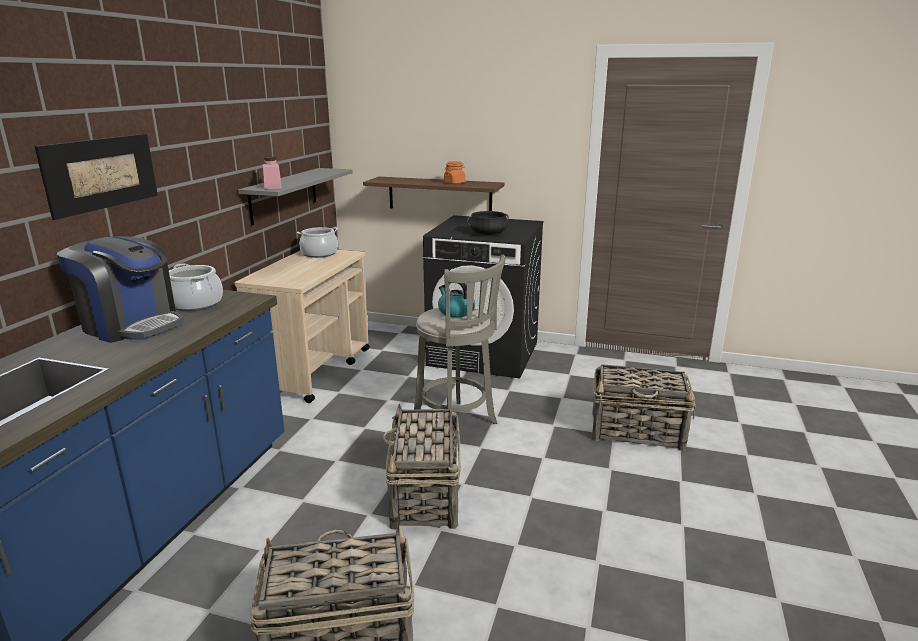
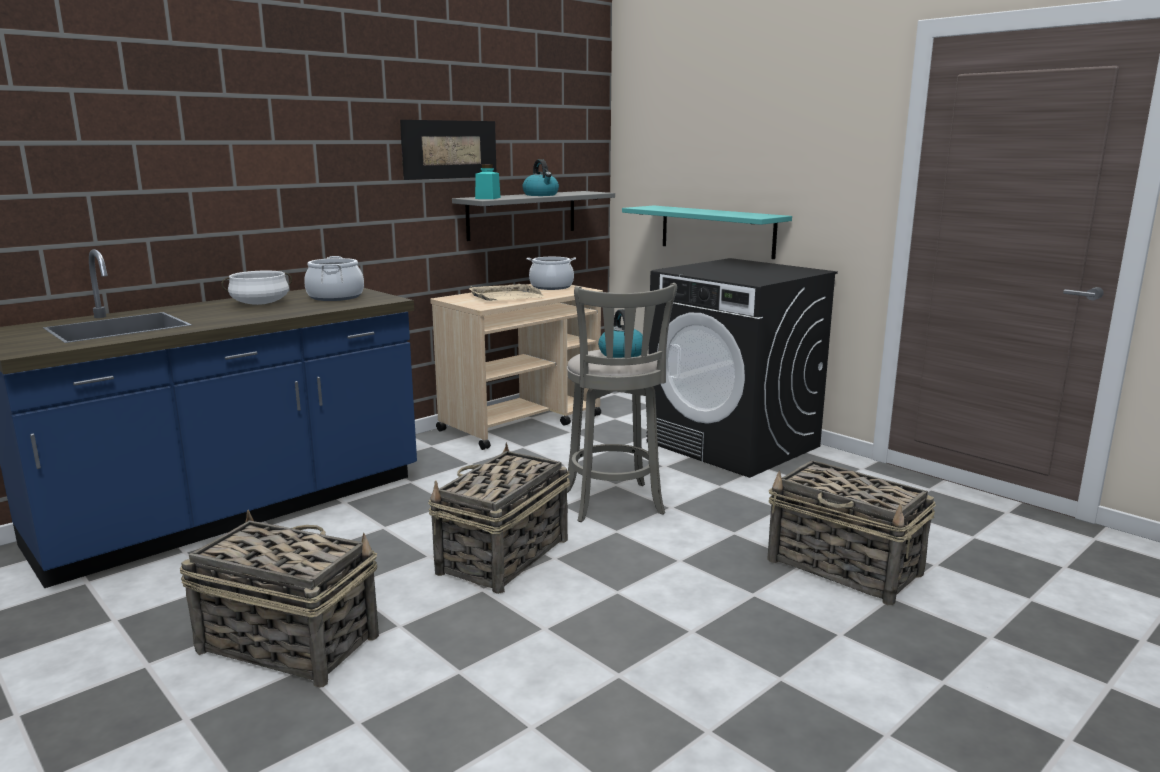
camera: 30 degrees right, 5 degrees down
(101, 173) = (276, 158): picture -> picture (449, 149)
(131, 325) = (260, 303): coffee machine -> white cooking pot
(273, 187) = (488, 198): pink jar -> turquoise jar
(299, 270) = (505, 296): none -> beige tray
(304, 178) = (541, 195): none -> kettle
(439, 195) = (717, 231): brown shelf -> turquoise shelf
(454, 183) = (724, 213): orange jar -> none
(488, 233) = (733, 275): black cooking pot -> none

